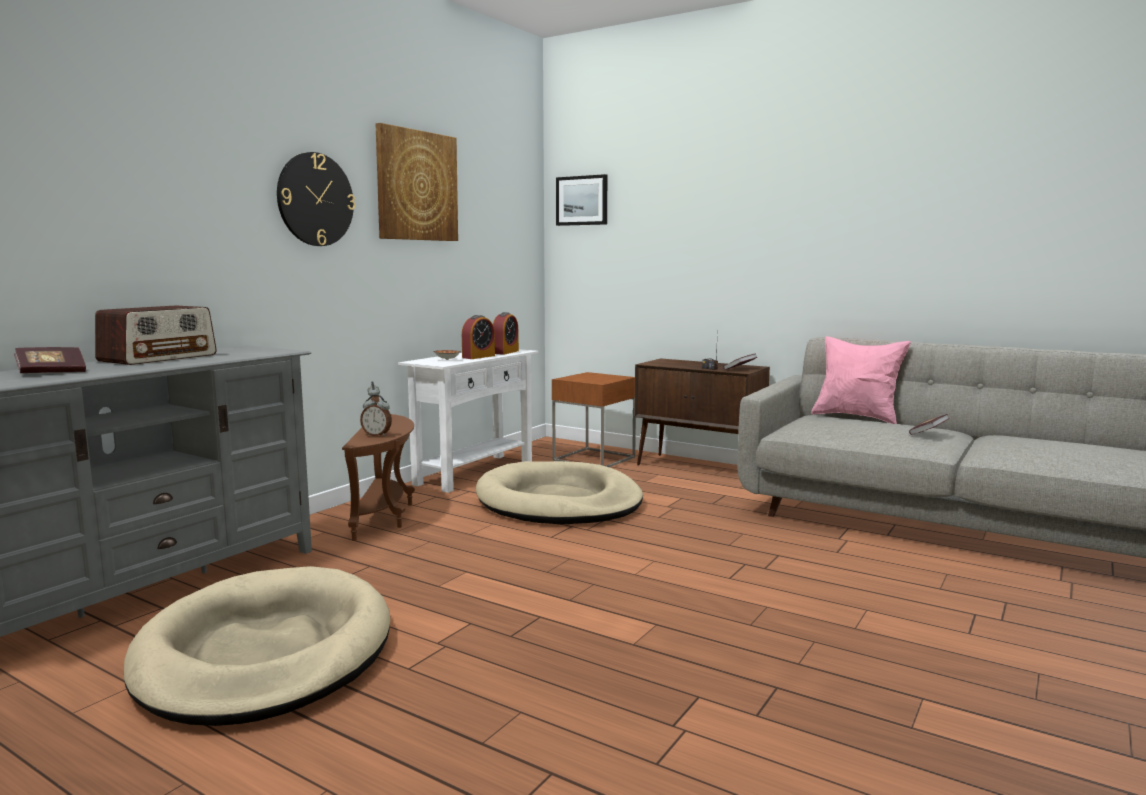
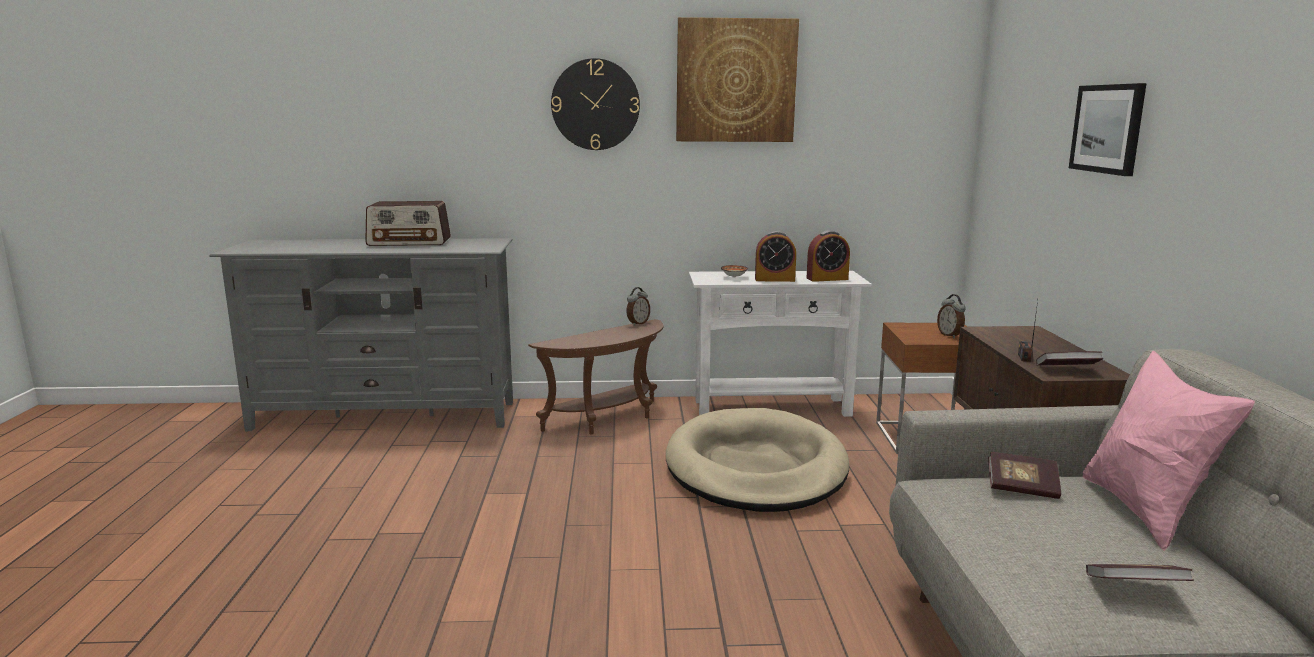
camera: 55 degrees right, 5 degrees up
(52, 373) = (318, 245): book -> book (1022, 488)
(266, 653) = (321, 484): beige dog bed -> none
(377, 435) = (581, 340): alarm clock -> alarm clock (950, 335)
(582, 200) = (1007, 84): picture -> picture (1108, 128)

